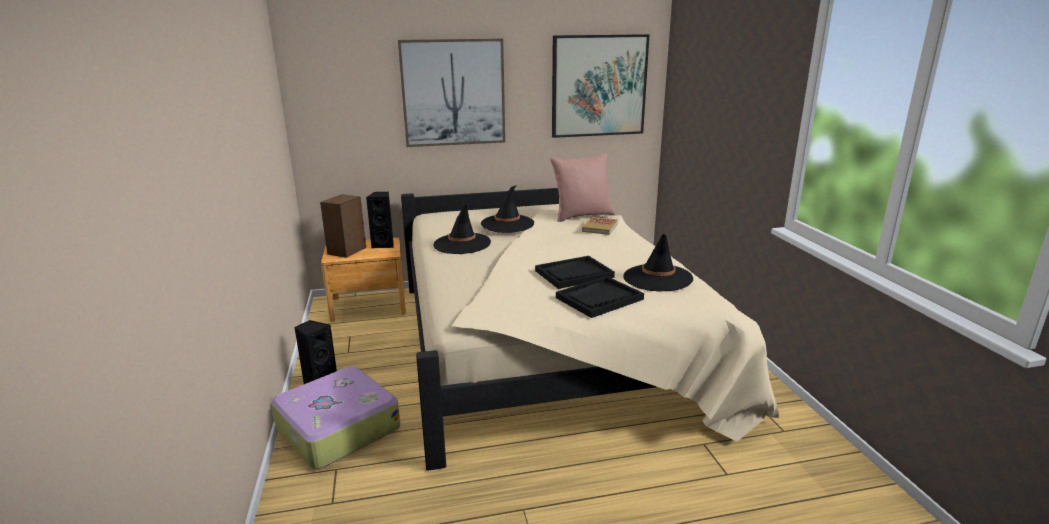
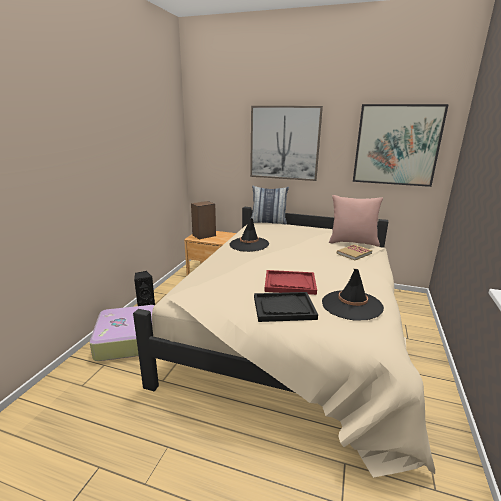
camera: 30 degrees right, 0 degrees up
(384, 244) = (227, 236): black speaker -> none
(446, 211) = (268, 222): none -> pillow
(507, 224) = (291, 237): black hat -> none
(574, 274) = (289, 283): black tray -> red tray

